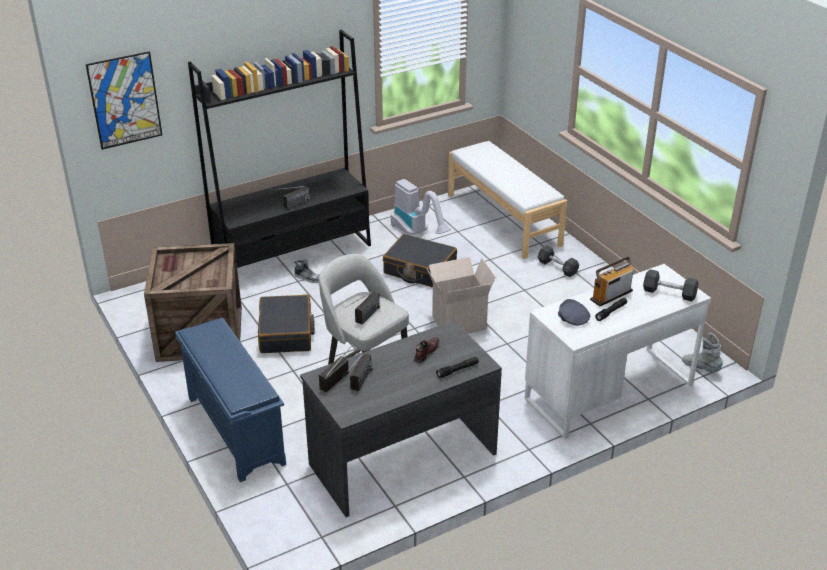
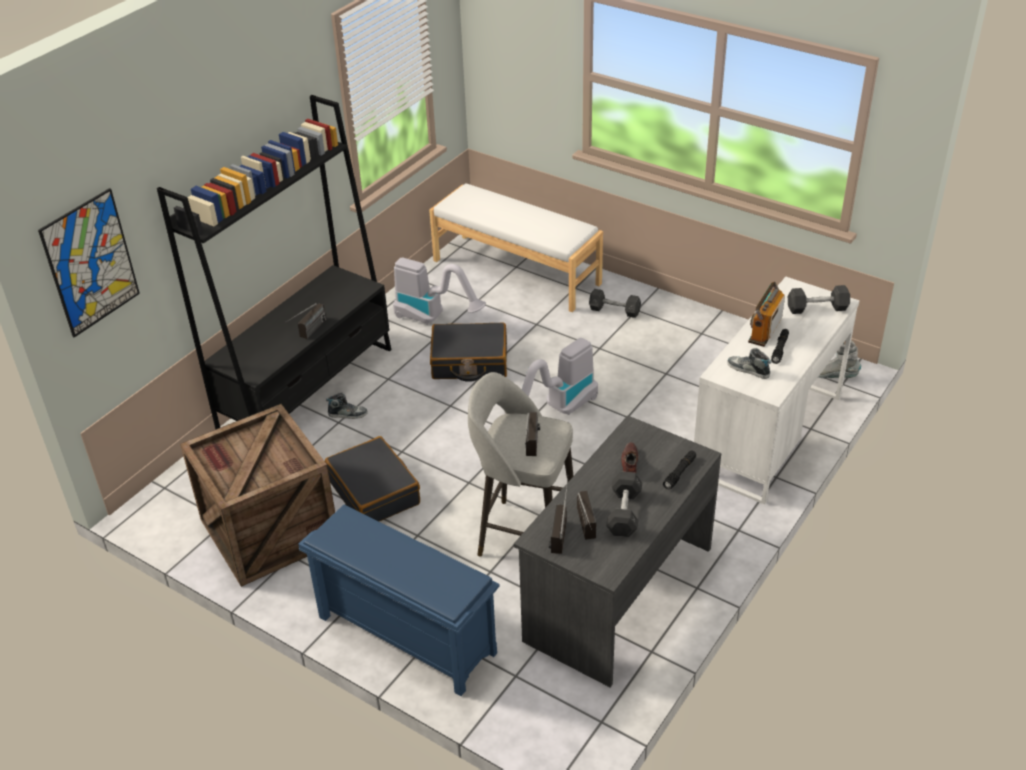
camera: 25 degrees left, 5 degrees up
(393, 382) = (624, 513): none -> grey dumbbell
(459, 322) = (559, 409): cardboard box -> vacuum cleaner
(572, 318) = (748, 370): grey cap -> shoe

